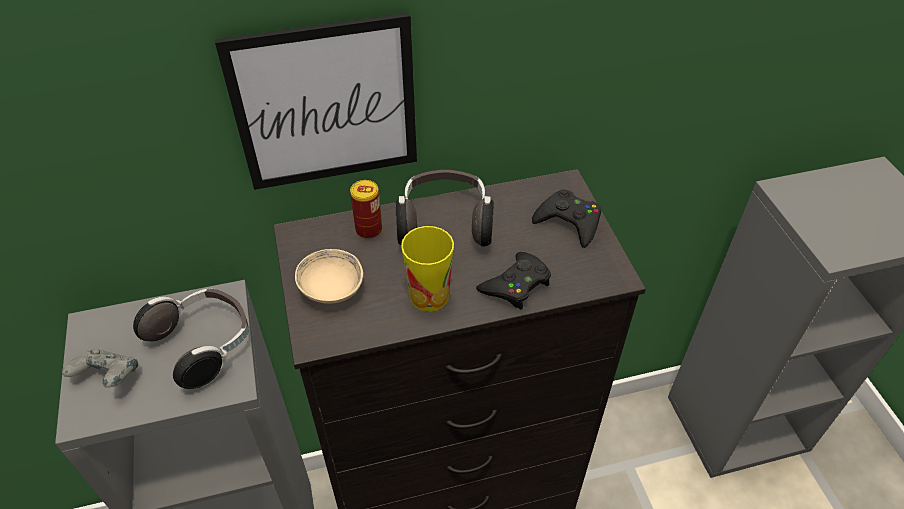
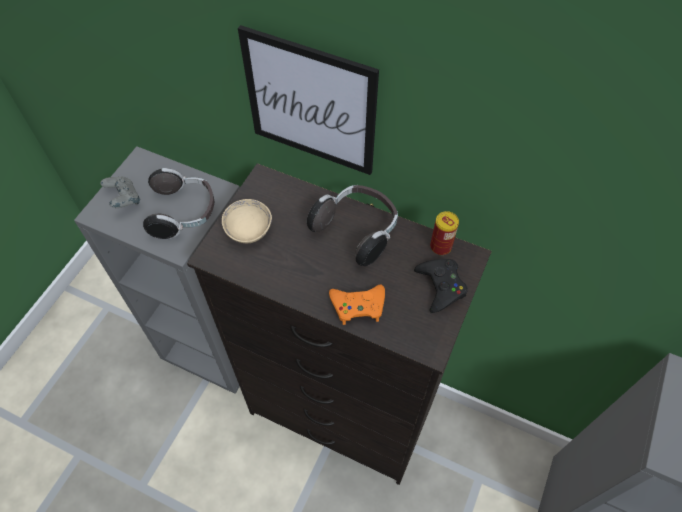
camera: 40 degrees right, 10 degrees up
(369, 230) = (307, 204): can -> can (440, 246)
(429, 296) = (298, 274): cup -> none
(516, 285) = (358, 306): black game controller -> orange game controller

